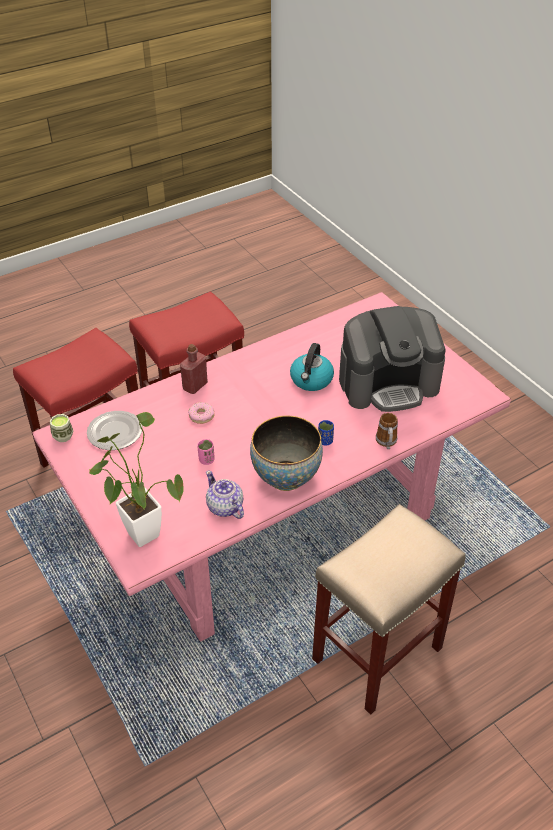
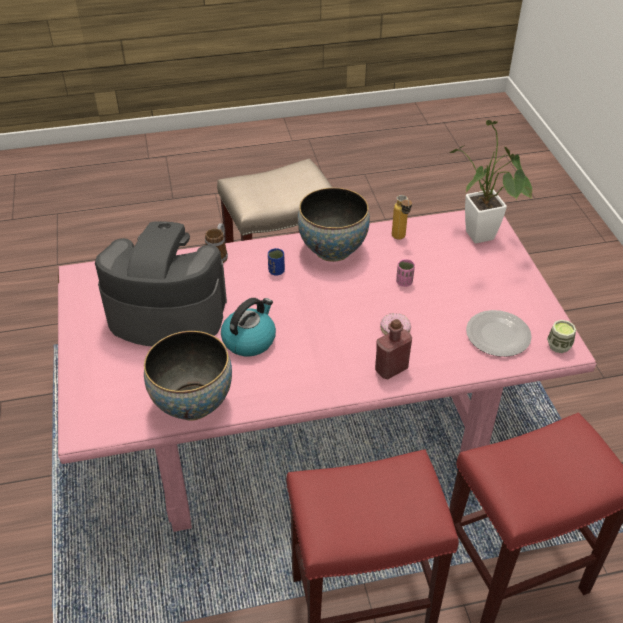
camera: 160 degrees left, 0 degrees up
(225, 507) = (400, 239): teapot -> bottle
(322, 333) = (193, 403): none -> bowl

